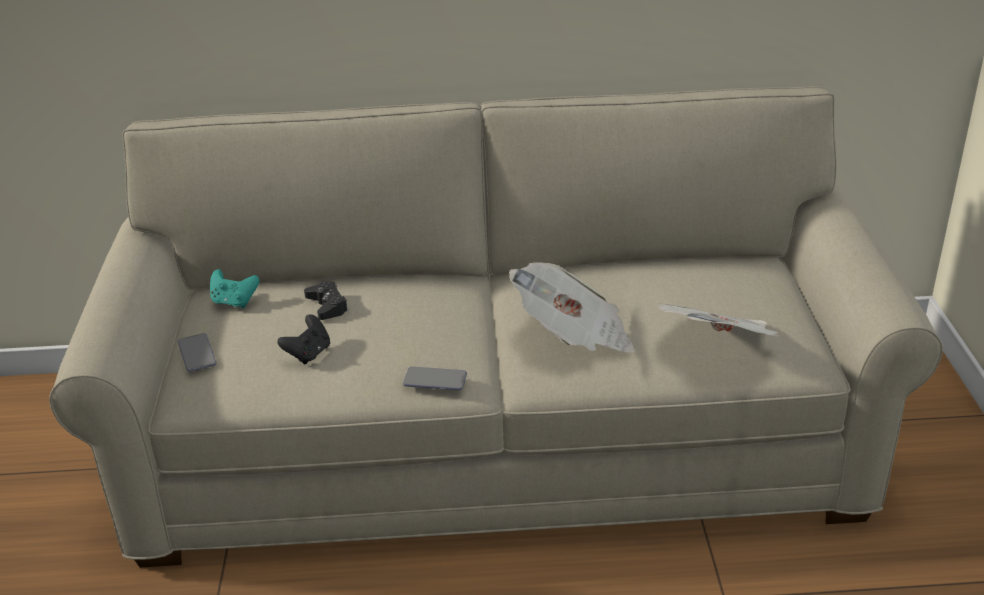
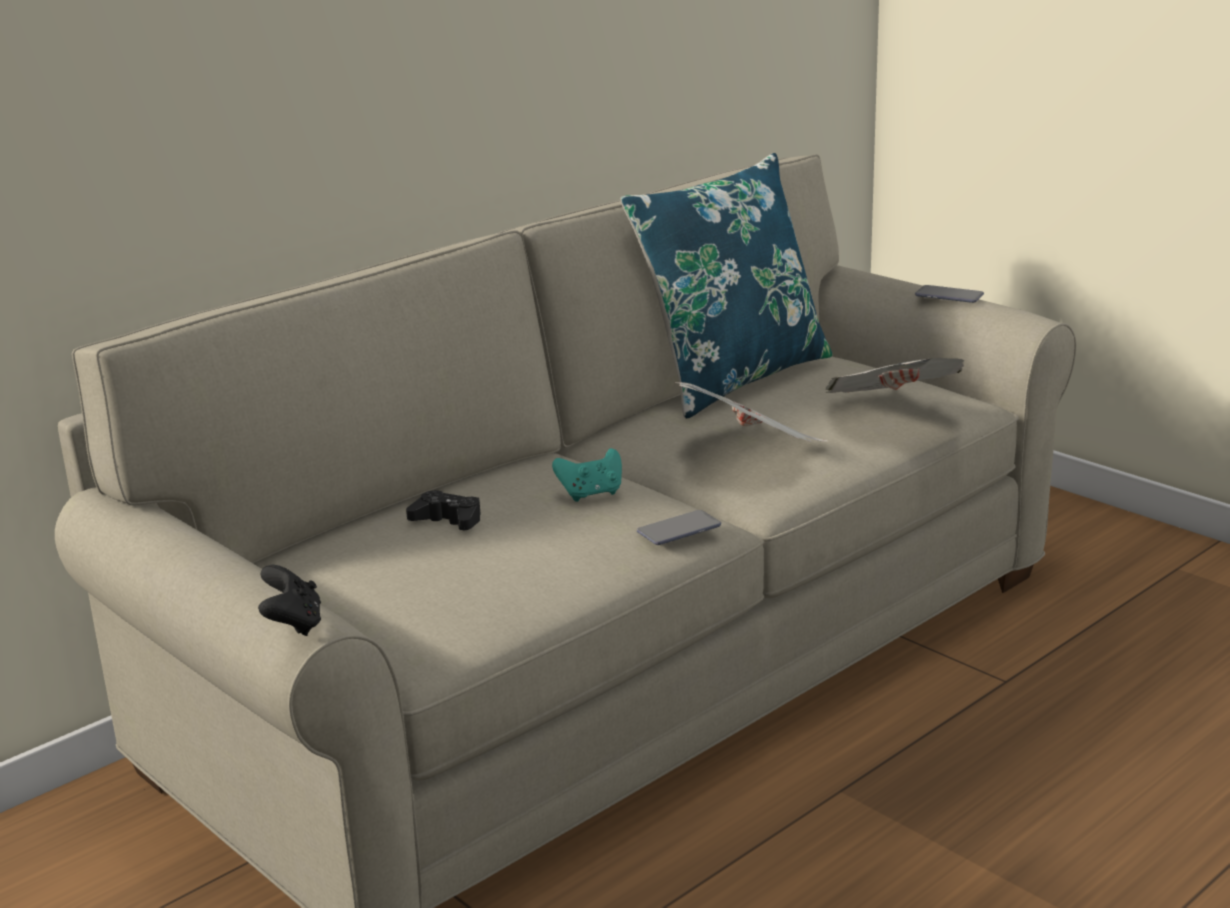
camera: 40 degrees left, 10 degrees down
(197, 353) = (362, 613): phone -> phone (949, 296)
(234, 302) = (321, 557): turquoise game controller -> turquoise game controller (591, 494)
(308, 354) = (504, 561): black game controller -> black game controller (293, 625)
(663, 263) = (732, 378): none -> blue pillow

